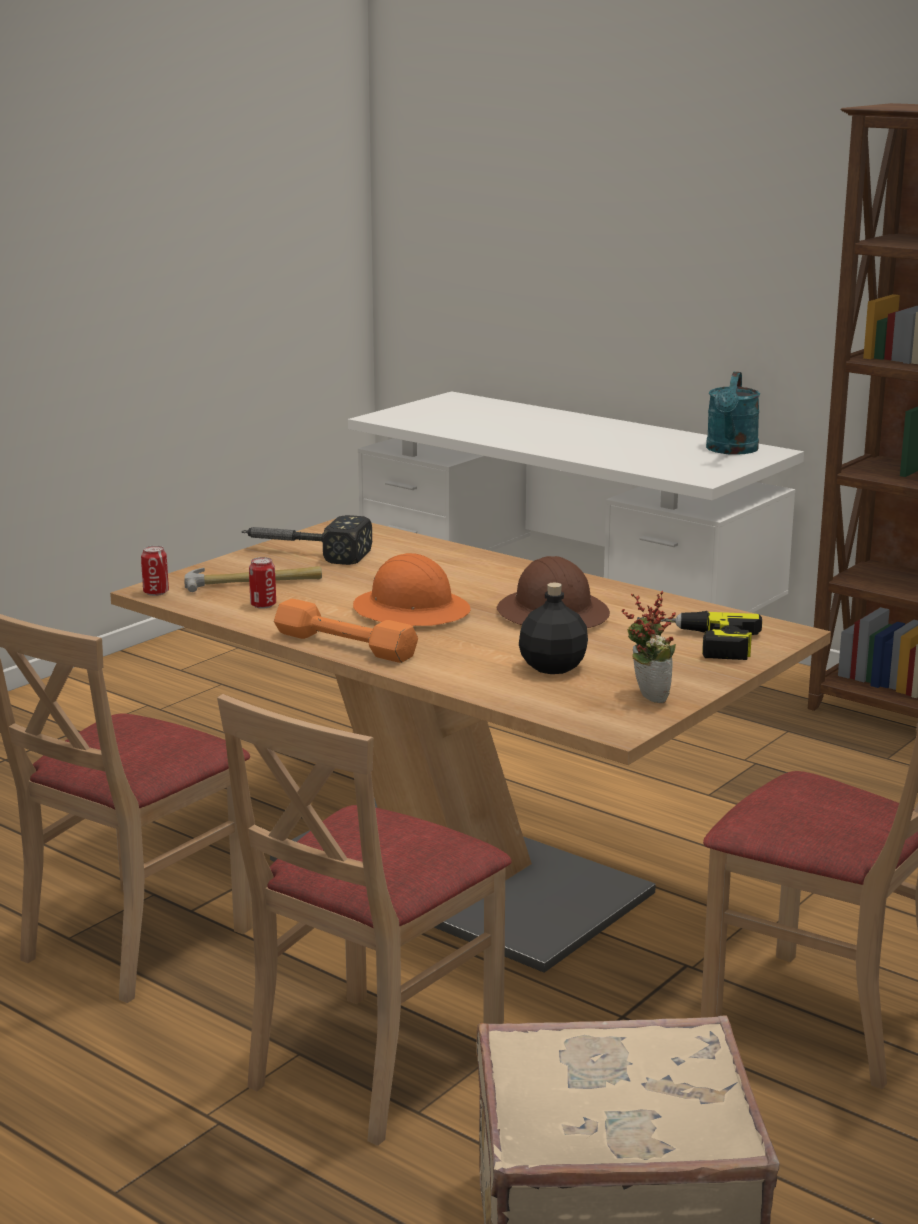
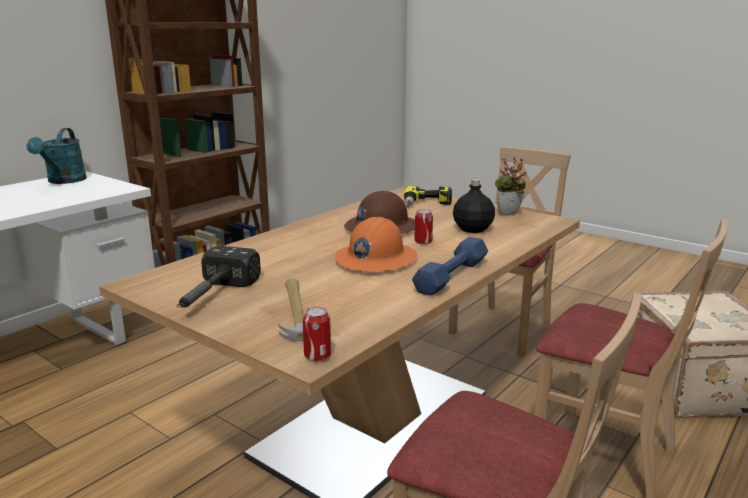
camera: 90 degrees left, 0 degrees up
(263, 605) = (360, 305): can -> can (423, 242)
(344, 645) = (452, 276): orange dumbbell -> blue dumbbell
(731, 450) = (64, 181): turquoise watering can -> turquoise watering can turned 75 degrees clockwise

